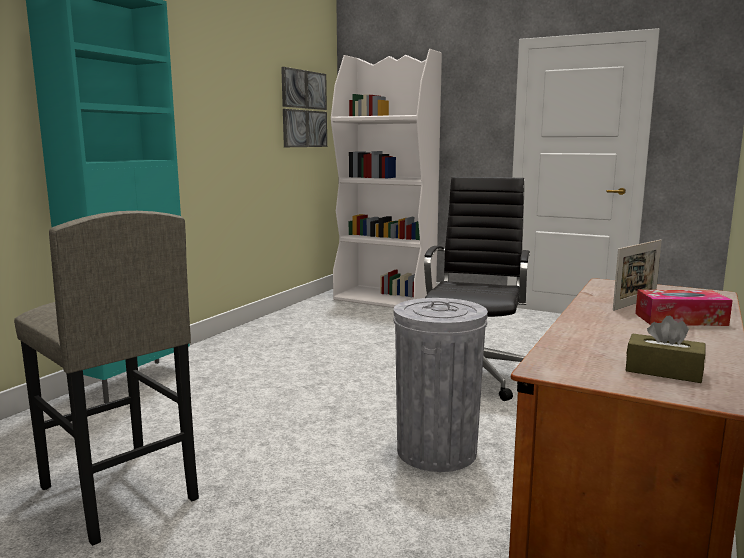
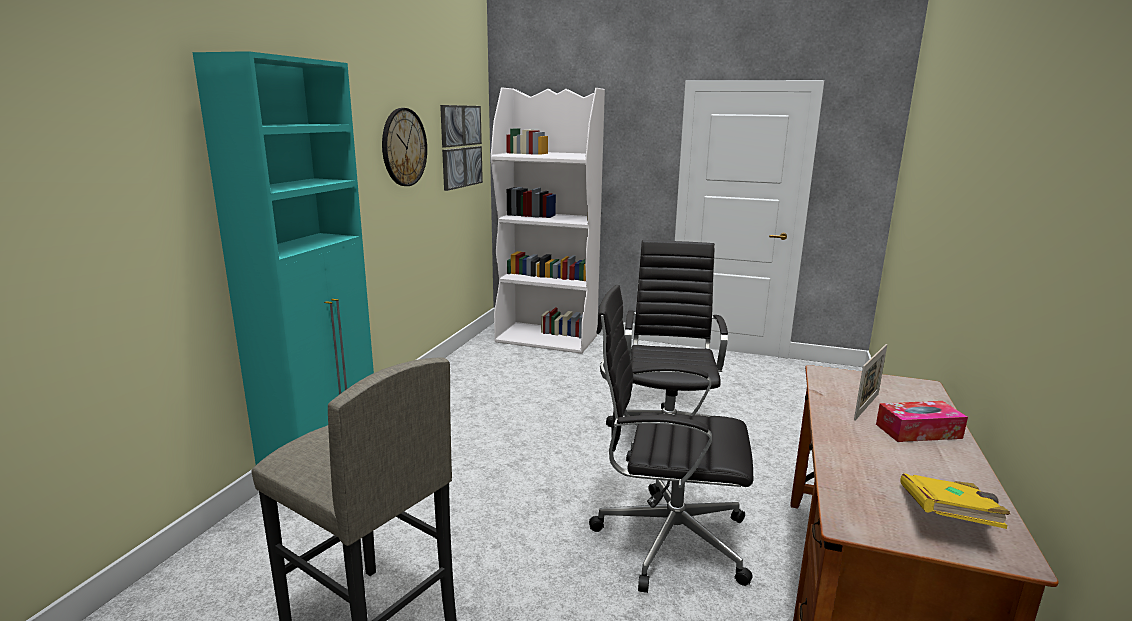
camera: 10 degrees left, 5 degrees up
(240, 99) = (404, 147): none -> wall clock
(436, 451) = (666, 538): grey trash can -> black office chair
(663, 371) = (948, 518): brown tissue box -> yellow book

